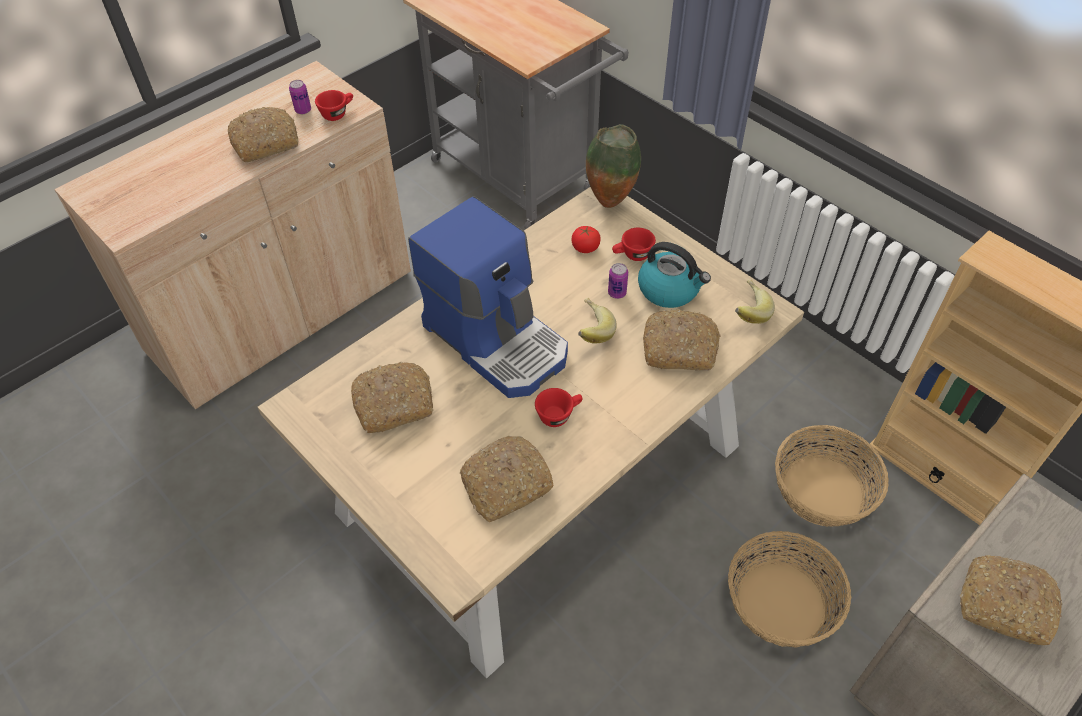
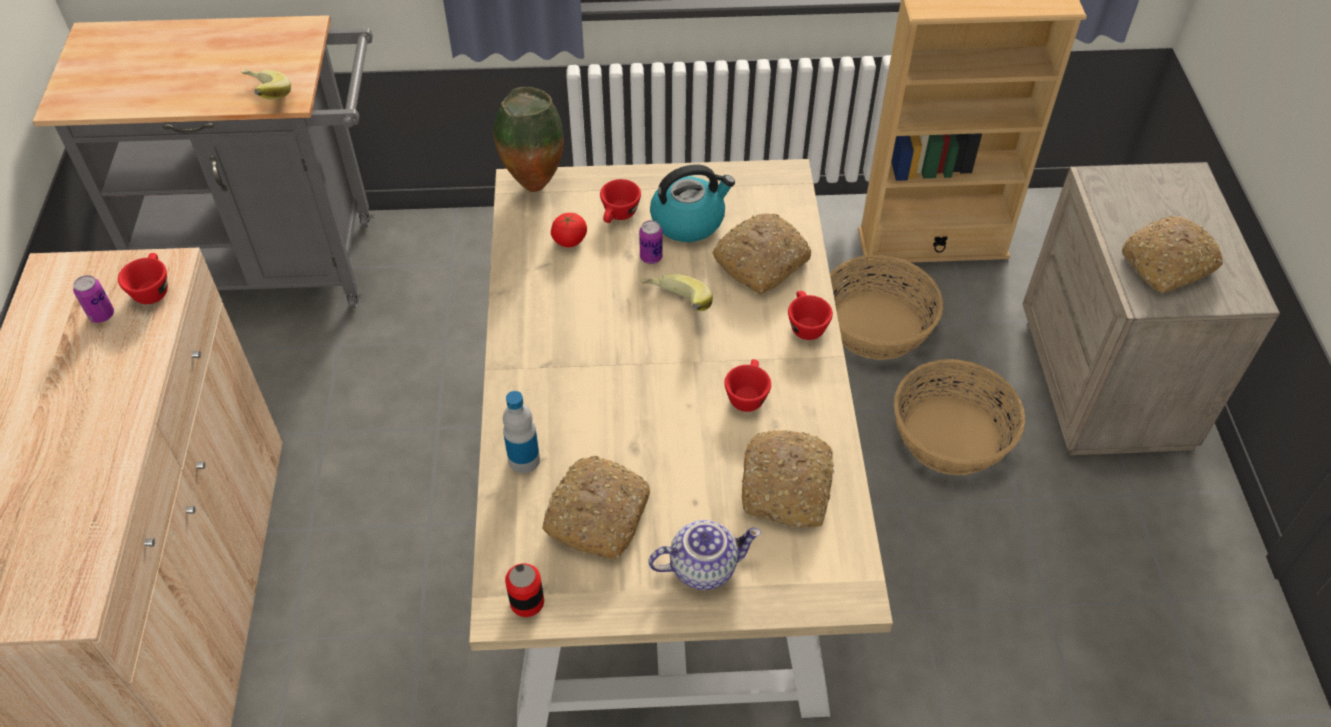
camera: 50 degrees left, 0 degrees up
(266, 142) = (108, 379): bread -> none
(304, 413) = (527, 602): none -> can
(400, 343) = (524, 460): none -> bottle
(404, 481) = (703, 566): none -> teapot
(498, 339) = (608, 380): coffee machine -> none
(651, 406) = (805, 325): none -> red cup
(746, 312) = (770, 191): banana -> banana (264, 99)

